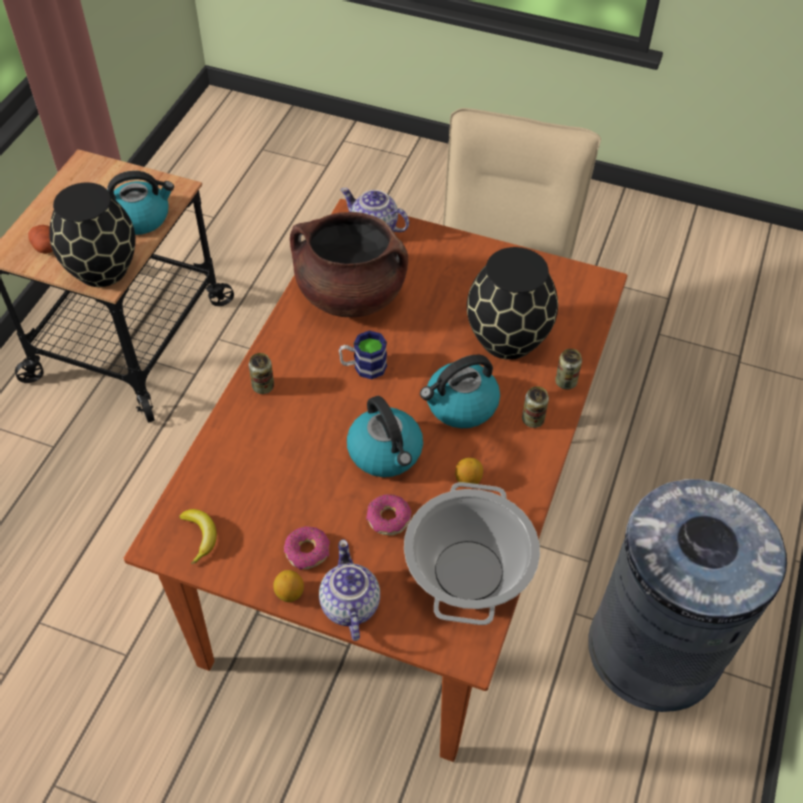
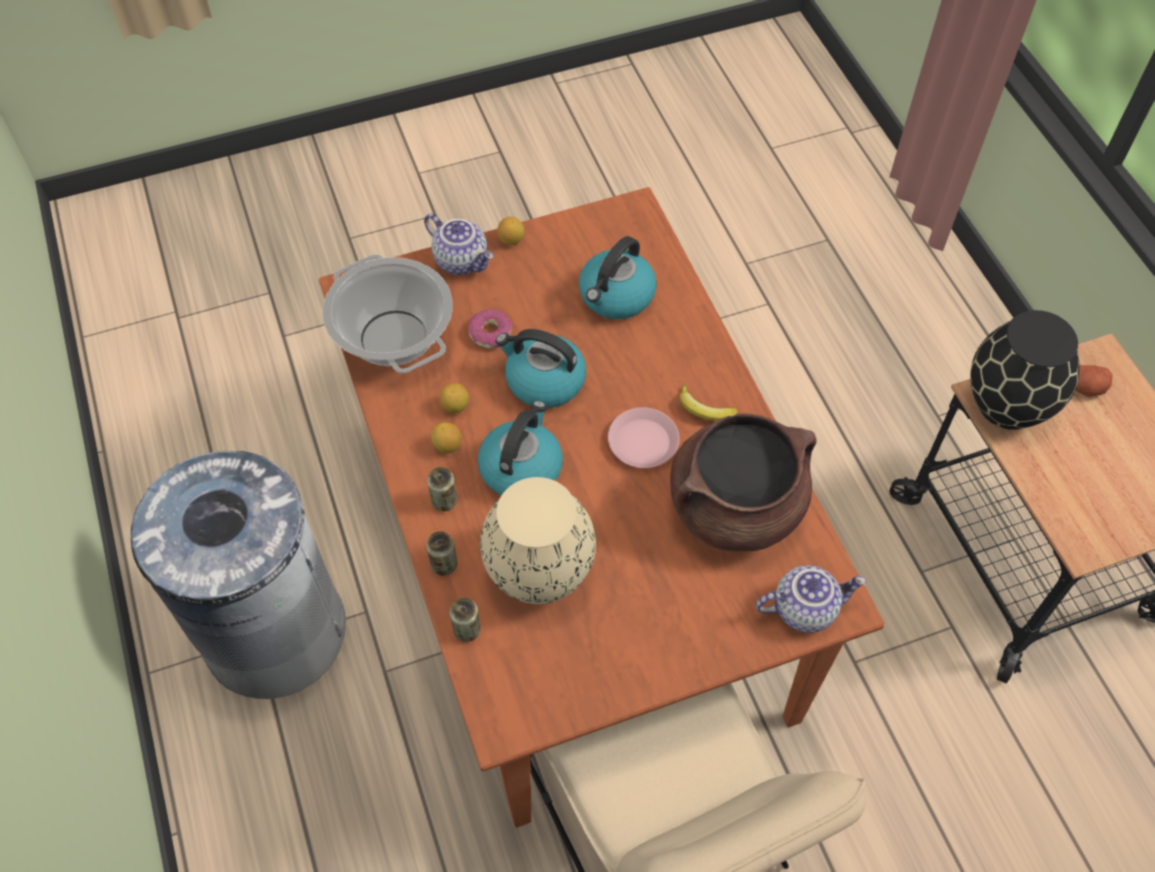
camera: 140 degrees right, 5 degrees up
(141, 217) = (1061, 484): kettle -> kettle (616, 296)
(200, 536) = (614, 231): banana -> banana (704, 410)
(263, 386) = (704, 363): can -> can (467, 630)
(307, 552) = (527, 272): donut -> none
(363, 367) = (642, 442): mug -> pink plate
(499, 455) = (447, 446): none -> lemon
(508, 338) = (540, 573): black vase -> beige vase

